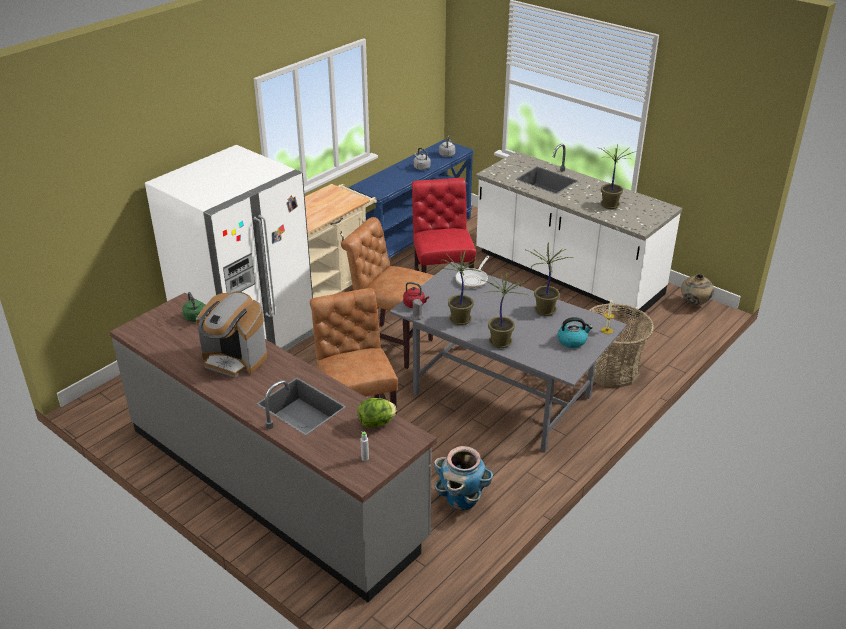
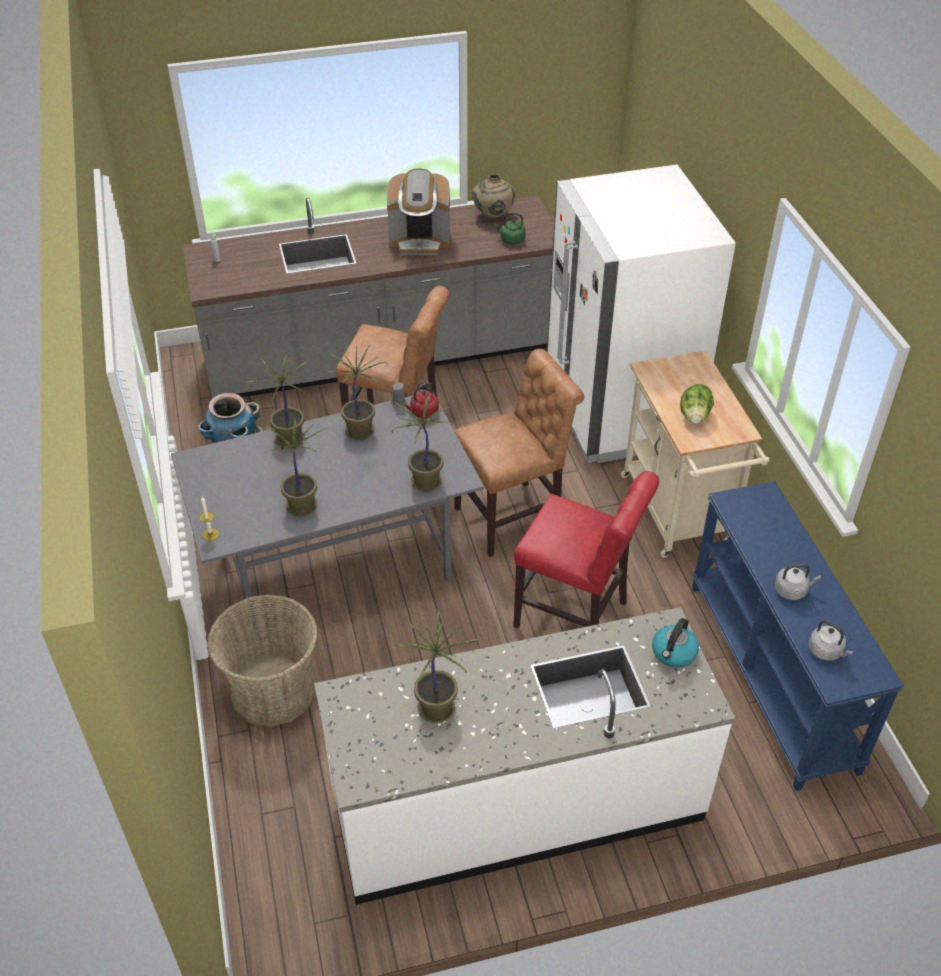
camera: 125 degrees right, 10 degrees up
(234, 359) = (420, 241): coffee machine -> coffee machine turned 150 degrees counterclockwise
(377, 423) = (246, 280): lettuce -> lettuce (694, 416)
(473, 279) = (425, 483): frying pan -> potted plant
(572, 341) = (228, 494): kettle -> kettle (673, 653)
(694, 304) = (296, 923): beige vase -> beige vase (493, 216)

